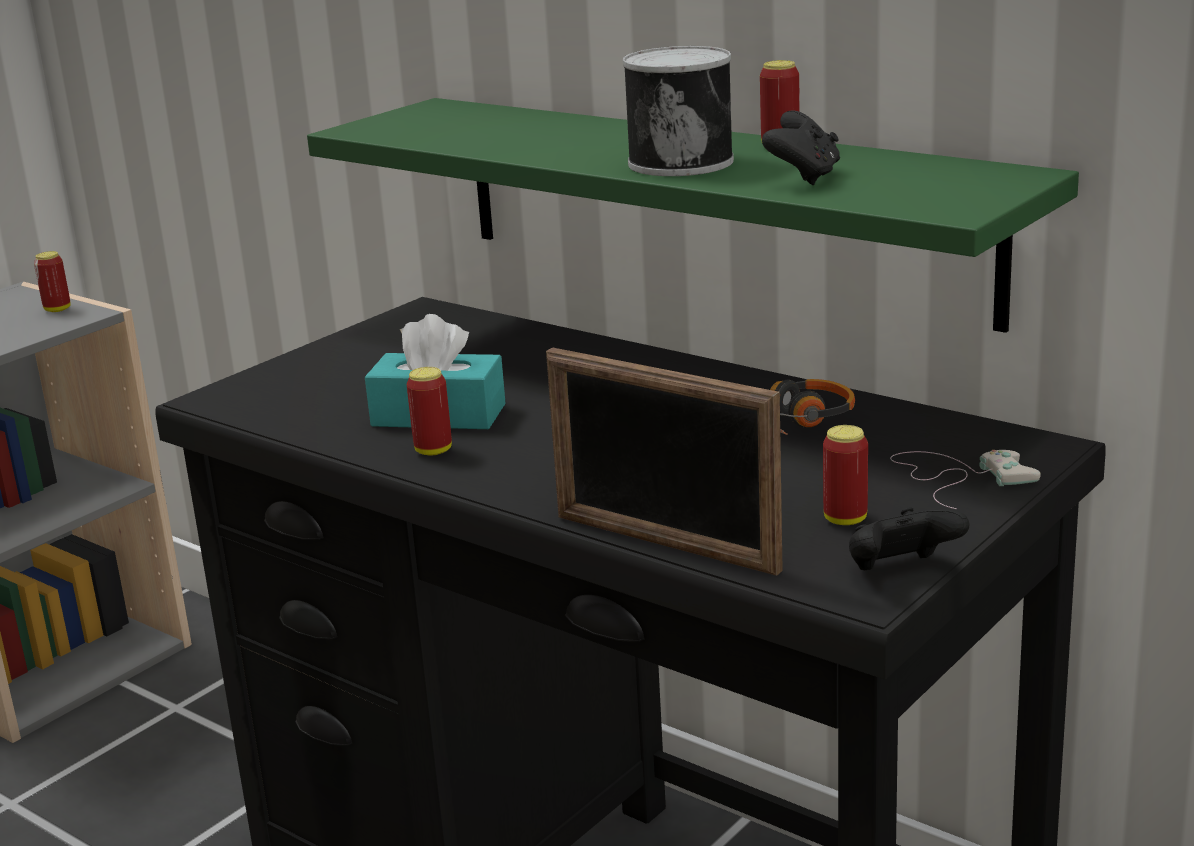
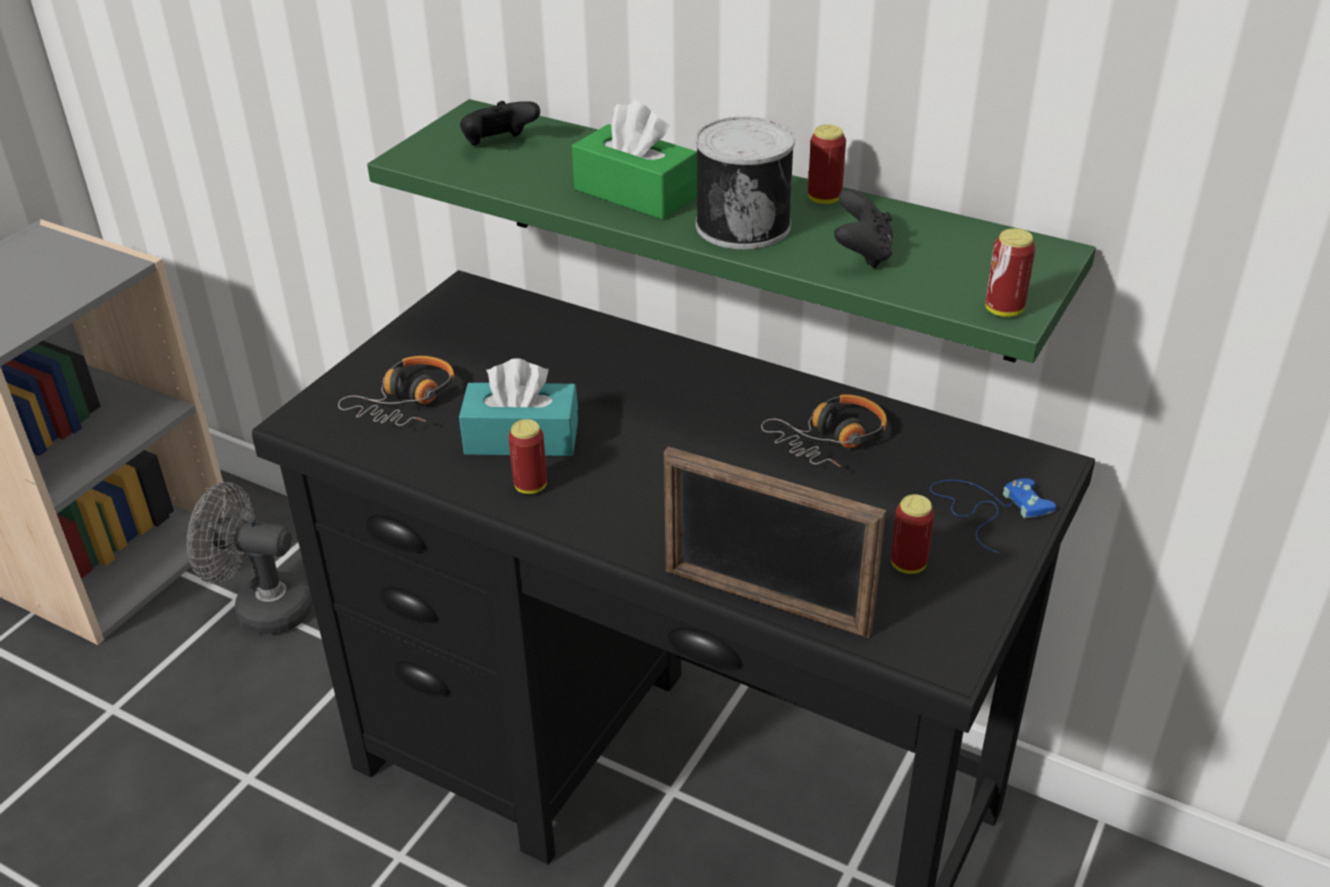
camera: 10 degrees left, 15 degrees up
(57, 309) = (88, 260): can -> can (1004, 310)
(199, 718) = (262, 608): none -> grey fan
(325, 388) = (406, 402): none -> headphones
(575, 146) = (635, 193): none -> green tissue box
(901, 571) = (968, 628): black game controller -> black game controller (499, 145)
(958, 477) = (988, 508): white game controller -> blue game controller

